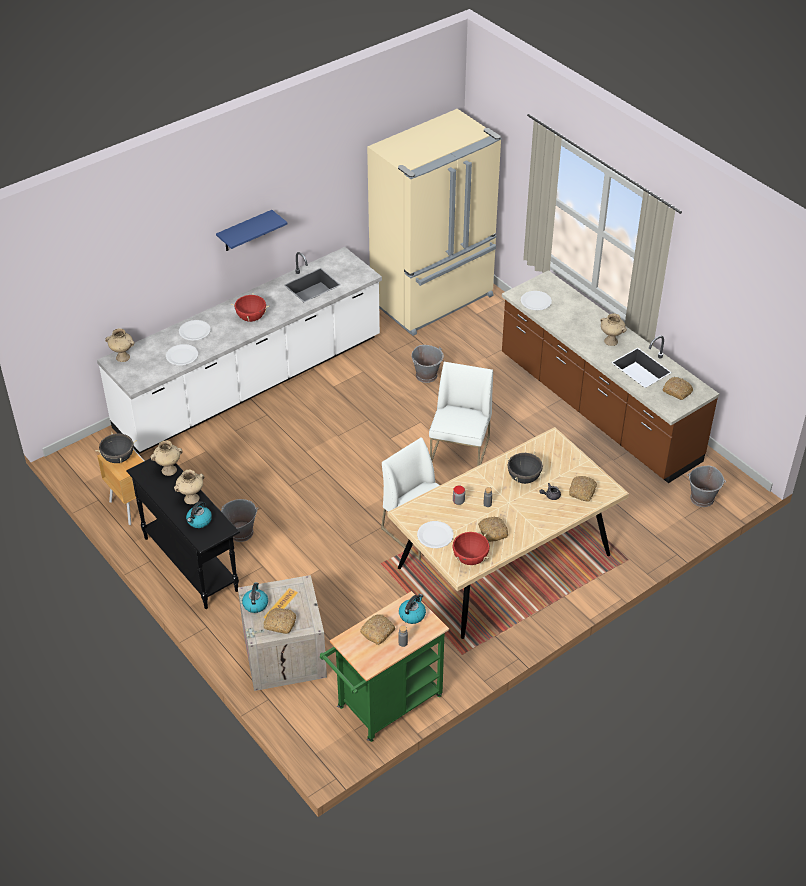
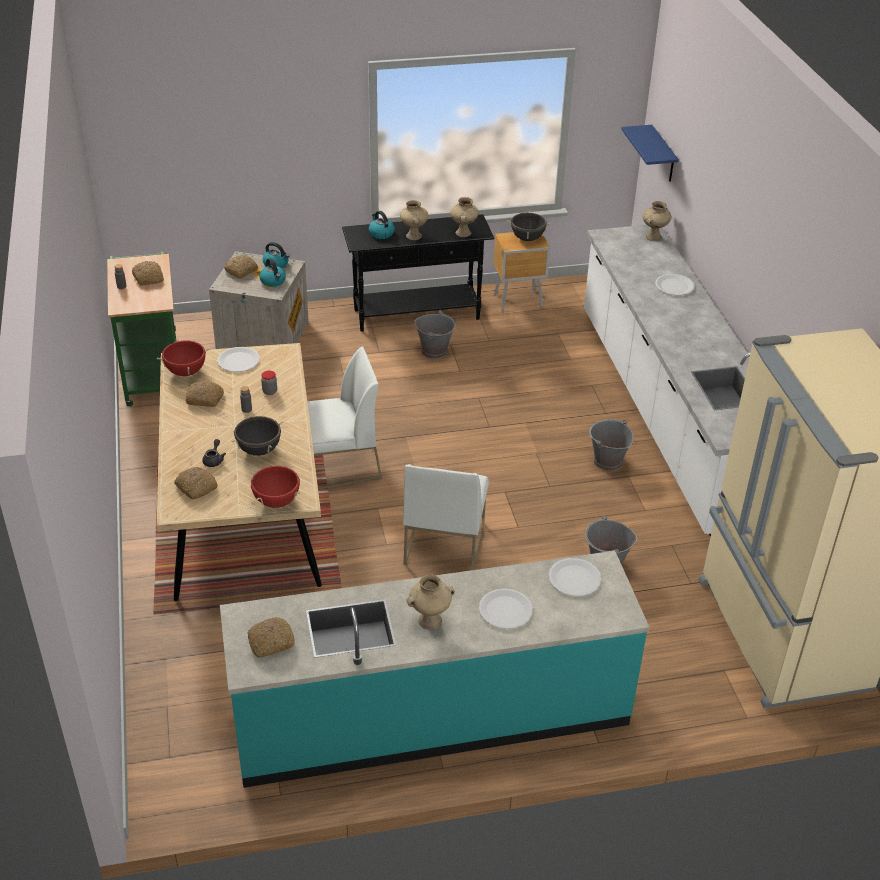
camera: 115 degrees right, 5 degrees down
(182, 356) = (634, 269): white plate -> white plate (505, 610)
(245, 231) = (759, 260): blue shelf -> blue shelf (663, 155)
(251, 318) = (678, 327): red cooking pot -> red cooking pot (276, 501)
(412, 614) = (145, 300): kettle -> kettle (273, 281)
(460, 450) = (444, 542): white chair -> white chair turned 60 degrees clockwise
(597, 409) = (431, 715): brown counter -> turquoise counter
(702, 498) = (180, 745): grey bucket -> grey bucket (607, 461)

